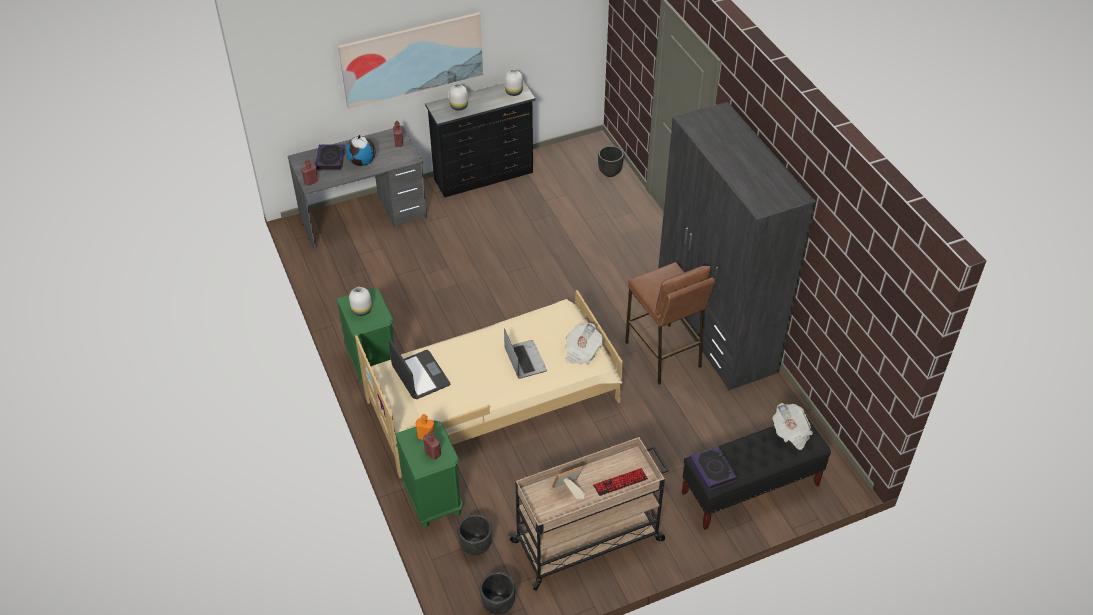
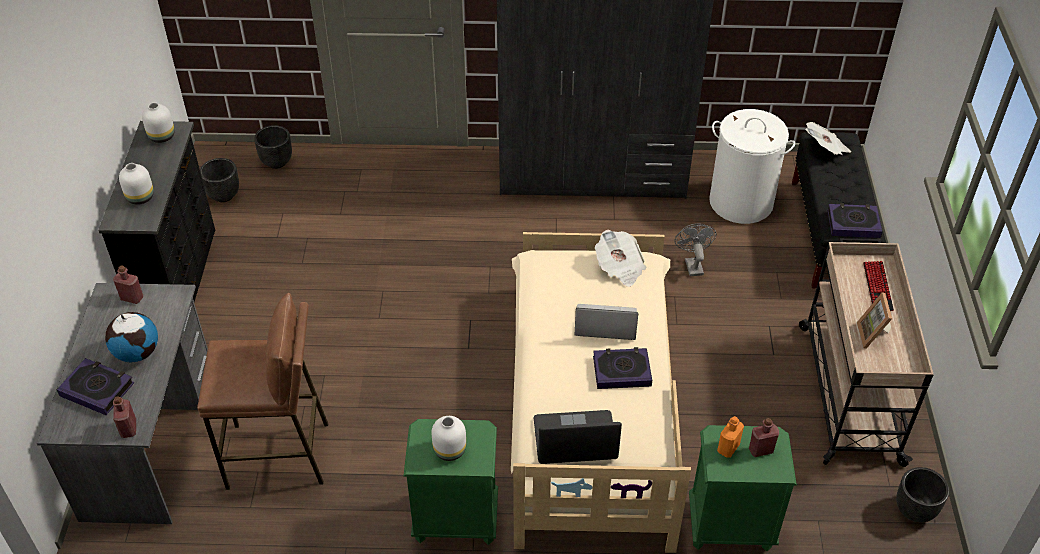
camera: 65 degrees left, 0 degrees up
(412, 59) = (65, 174): picture -> none
(476, 546) = (820, 504): black planter -> black planter (224, 195)
(488, 381) = (621, 371): none -> book
(659, 414) = (692, 264): none -> grey fan
(663, 354) = (605, 228): brown stool -> brown stool (278, 455)
(747, 424) = (740, 202): none -> white laundry basket

